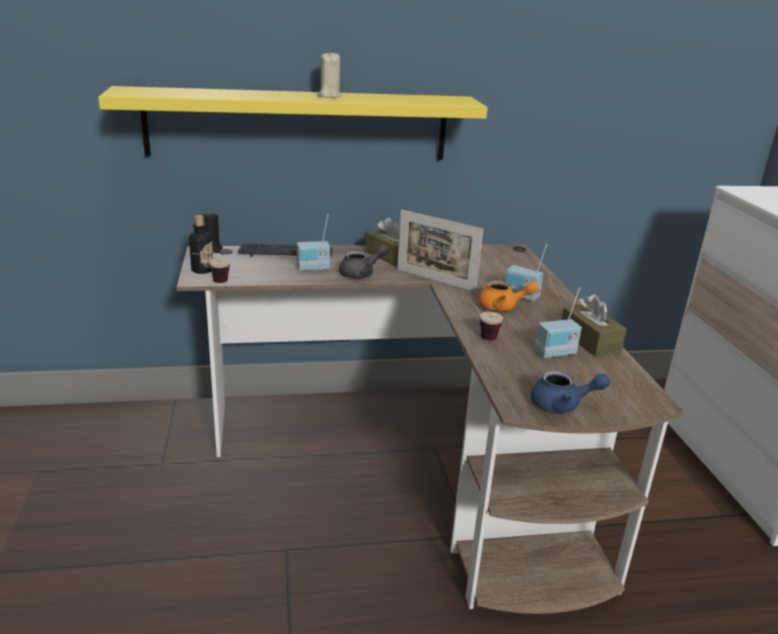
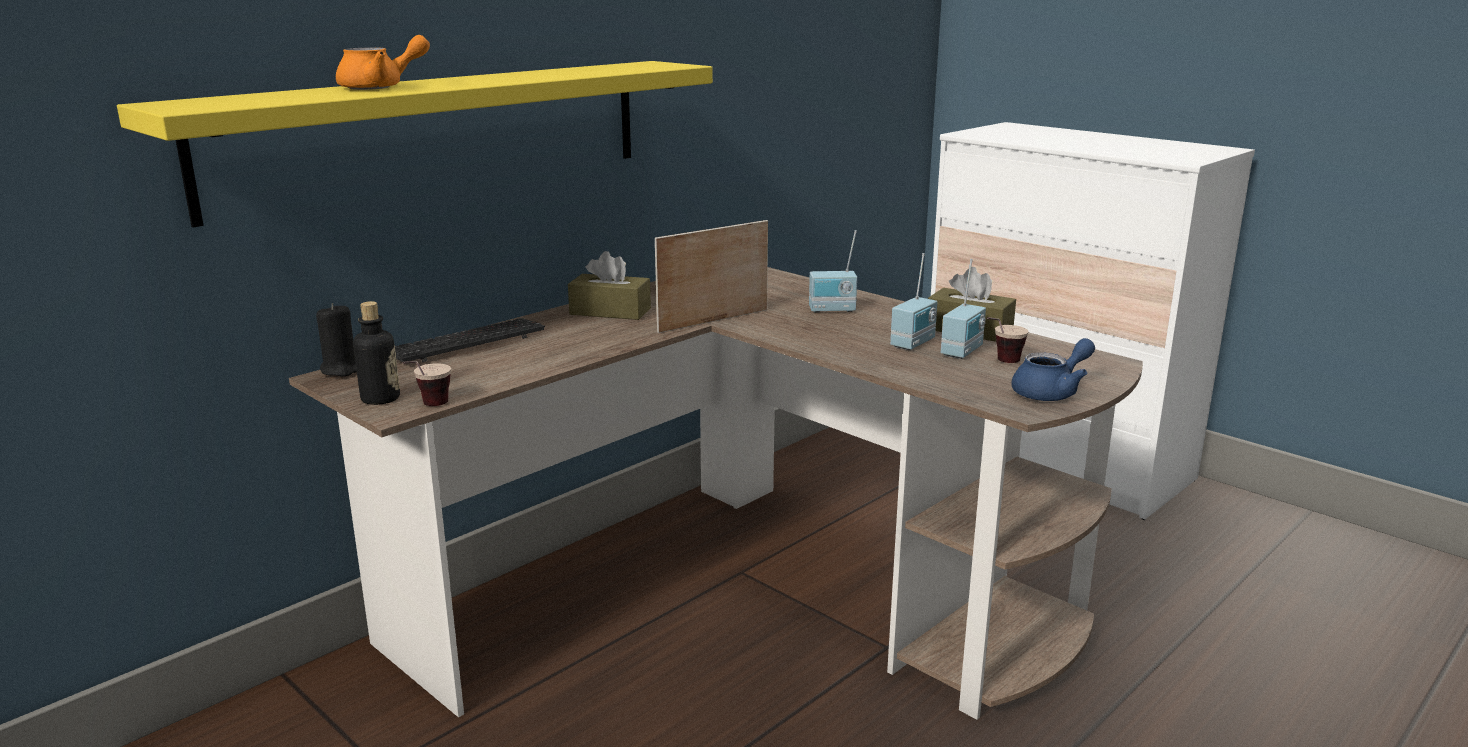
camera: 35 degrees left, 5 degrees down
(313, 269) = (540, 351): radio -> radio (914, 343)
(329, 96) = (500, 77): beige candle -> none
(362, 274) = (614, 339): grey teapot -> none
(435, 280) = (713, 321): picture frame -> picture frame turned 150 degrees clockwise
(479, 337) = (867, 361): cup -> cup (1000, 363)
(503, 307) = (834, 325): orange teapot -> orange teapot (381, 87)

